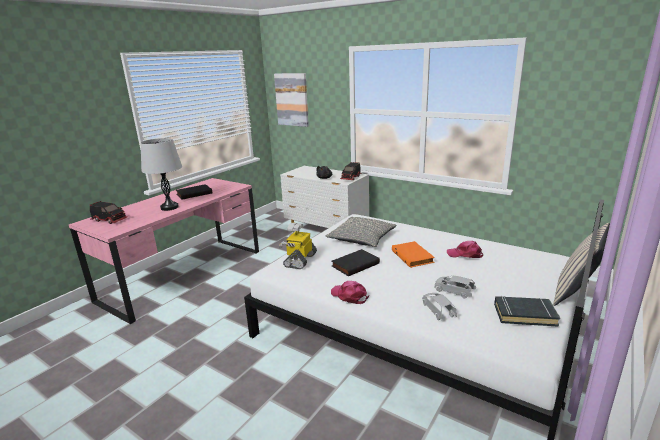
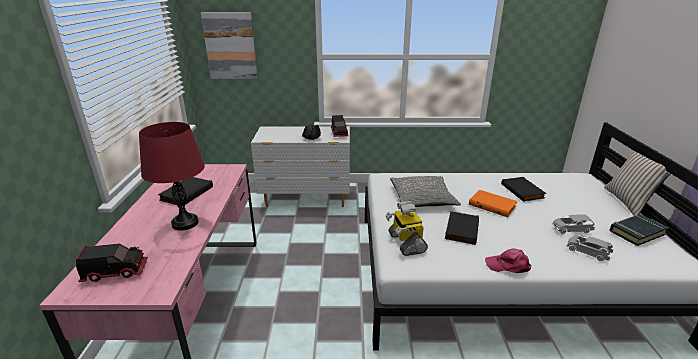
camera: 35 degrees left, 5 degrees up
(169, 207) = (185, 223): grey table lamp -> red table lamp
(465, 254) = (523, 191): pink cap -> black book

